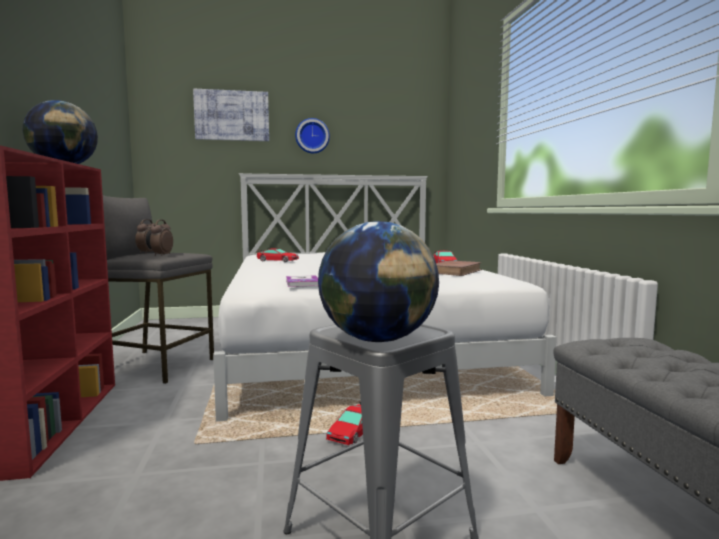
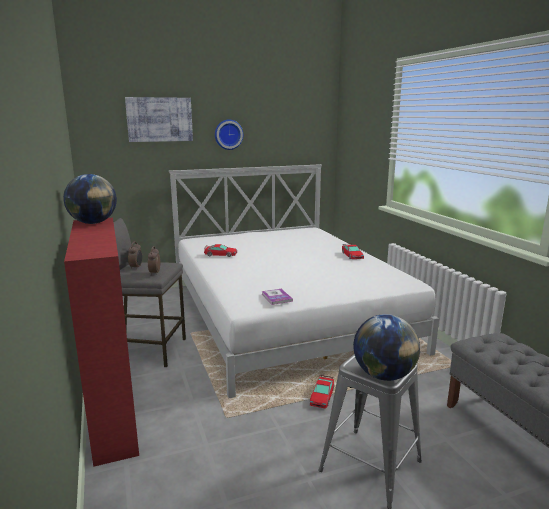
camera: 10 degrees left, 10 degrees up
(455, 271) = (366, 269): brown book -> none

